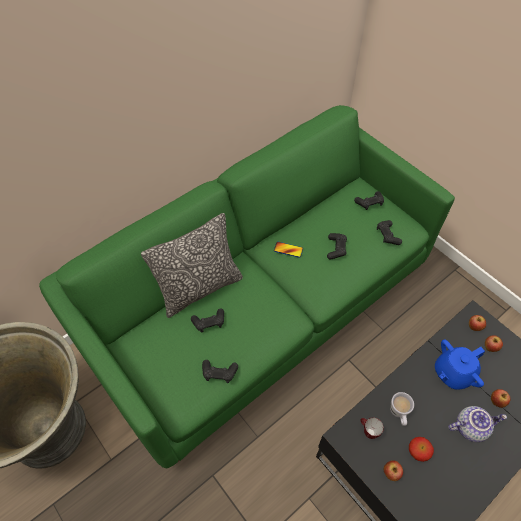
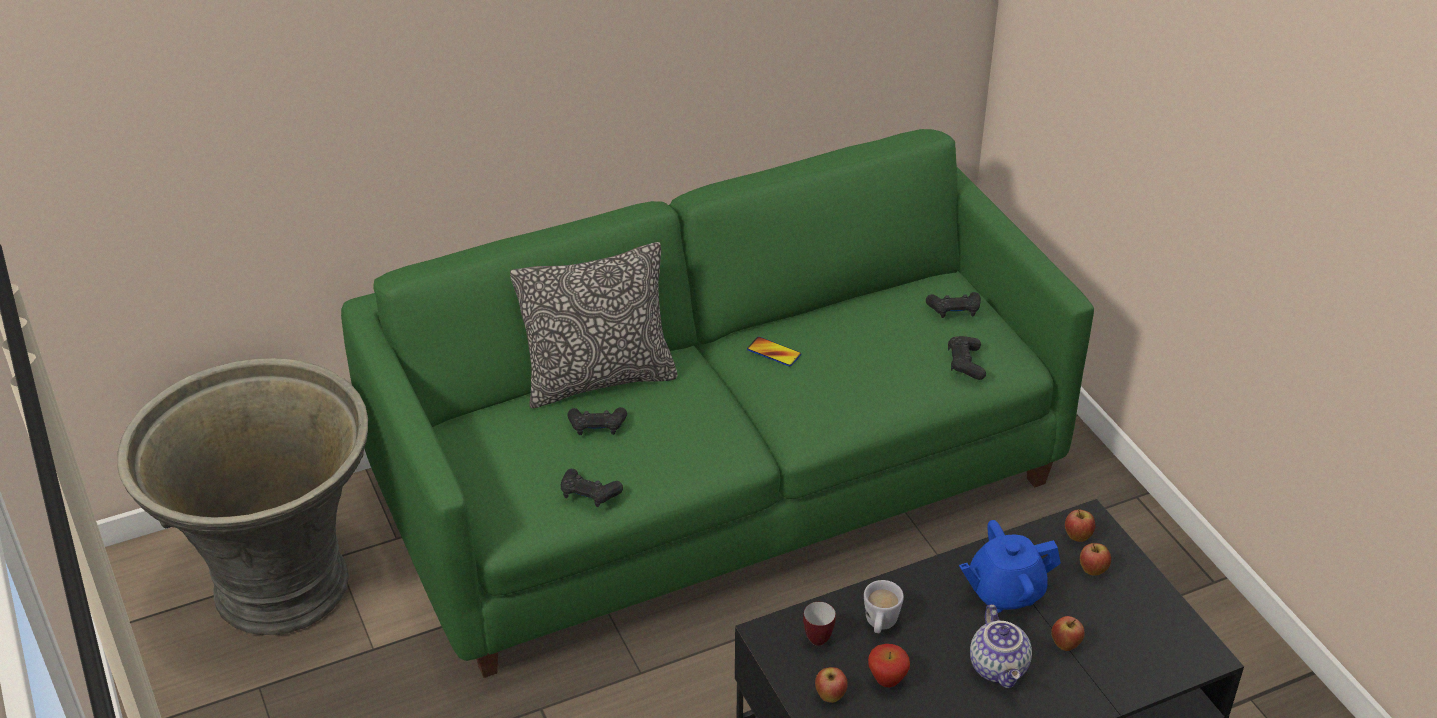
camera: 15 degrees right, 15 degrees down
(336, 248) = (861, 365): black game controller -> none
(470, 426) = (1000, 668): teapot -> teapot turned 75 degrees clockwise

